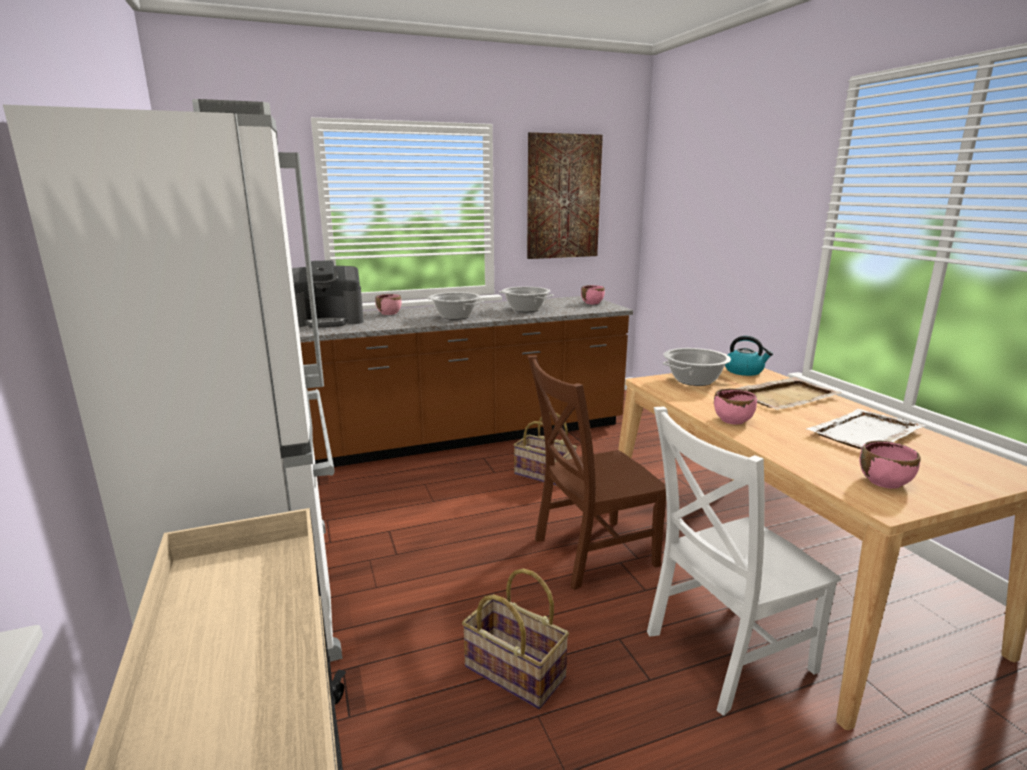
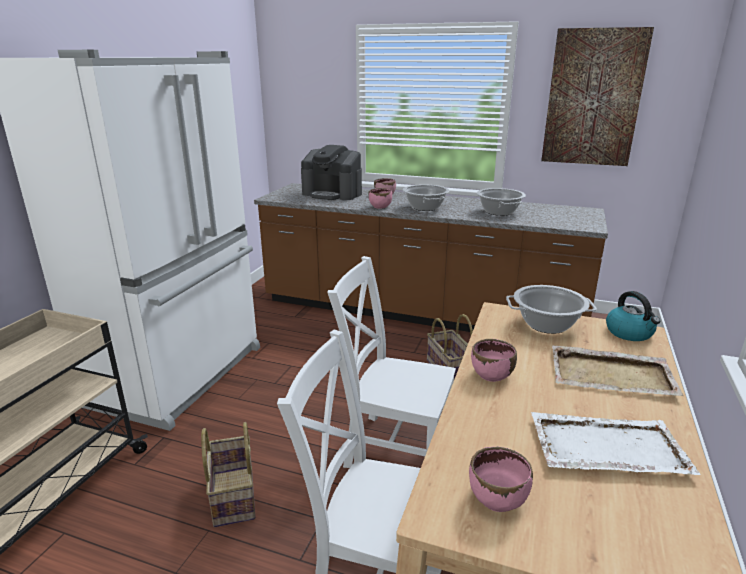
camera: 40 degrees right, 5 degrees up
(589, 553) = (393, 447): brown chair -> white chair
(592, 303) = (581, 217): pink bowl -> pink bowl (380, 206)

